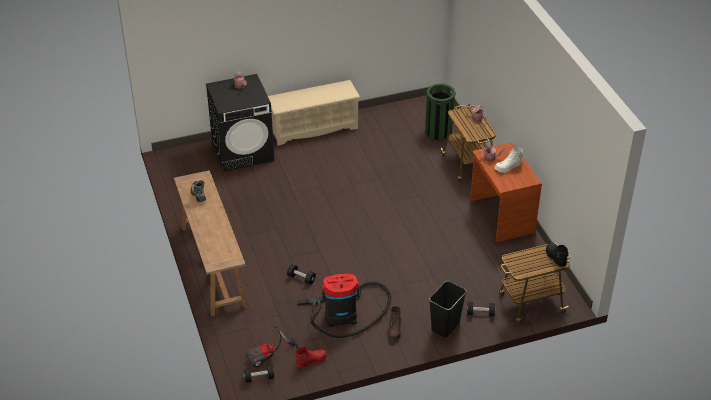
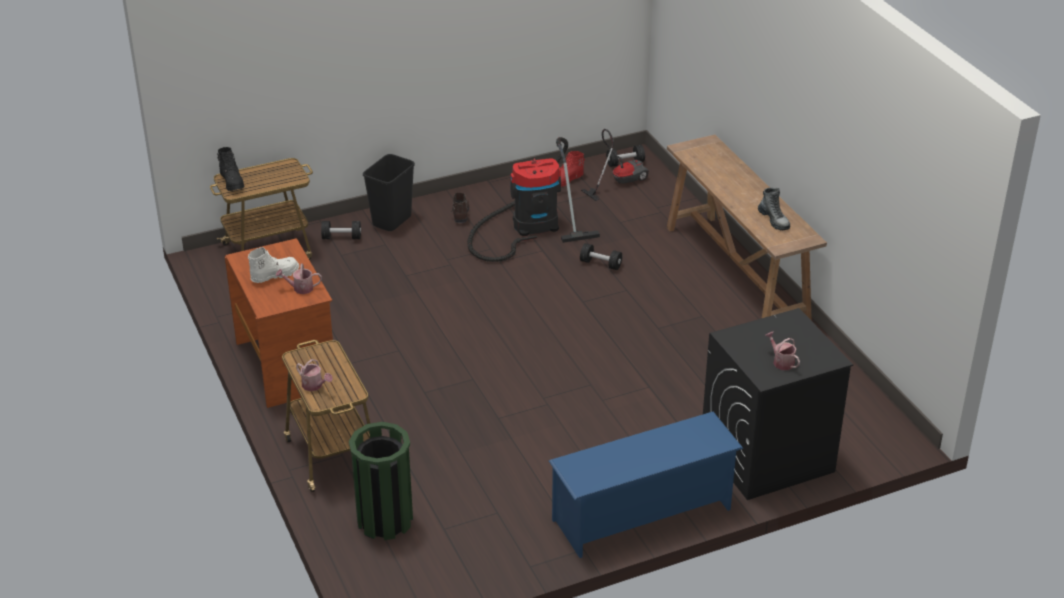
camera: 175 degrees right, 5 degrees down
(314, 128) = (642, 515): beige shoe rack -> blue shoe rack

